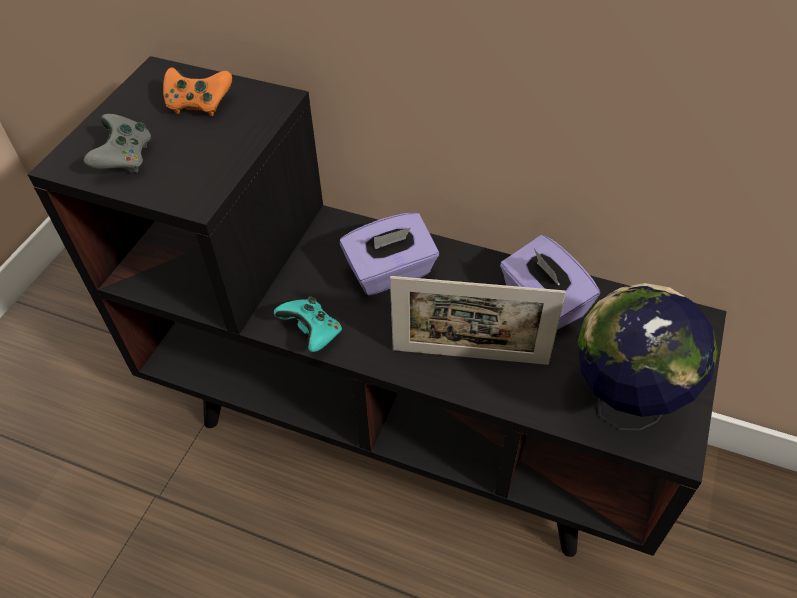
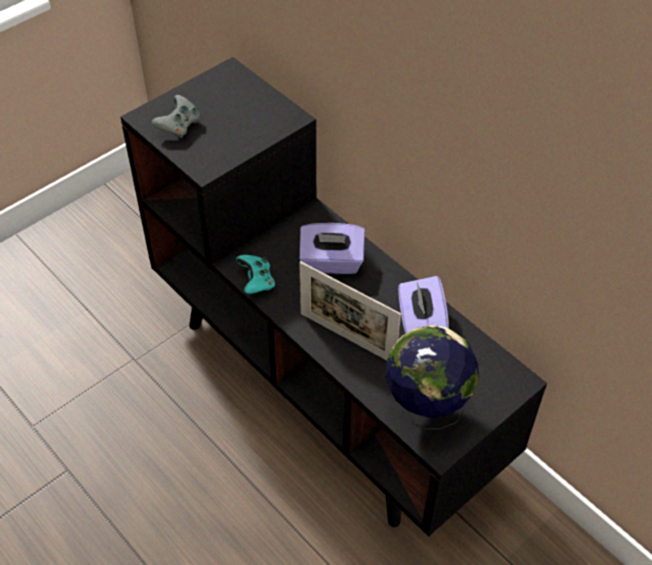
camera: 25 degrees right, 0 degrees up
(198, 105) = (242, 104): orange game controller -> none

